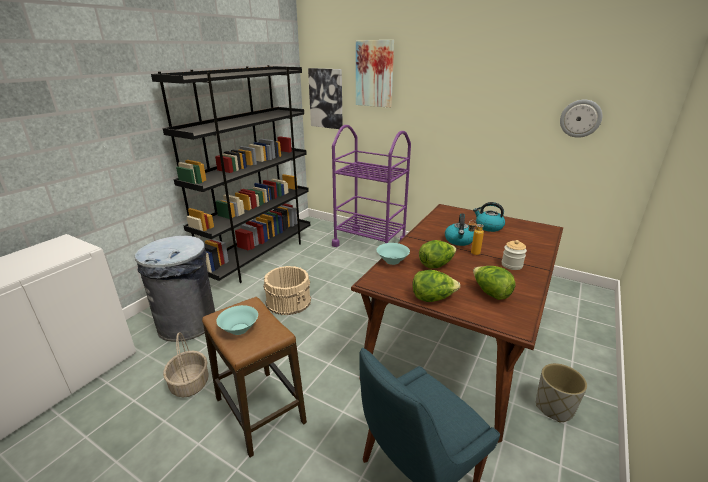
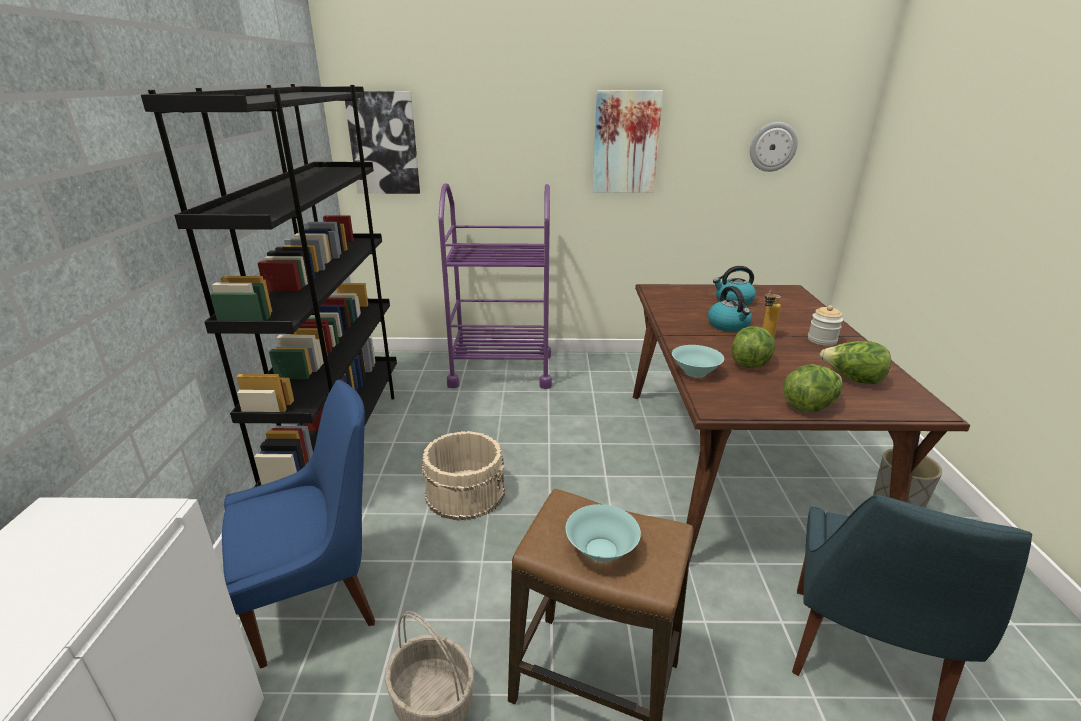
camera: 30 degrees left, 0 degrees up
(188, 323) = (319, 598): grey trash can -> blue chair
(374, 74) = (474, 98): picture -> picture (625, 142)

